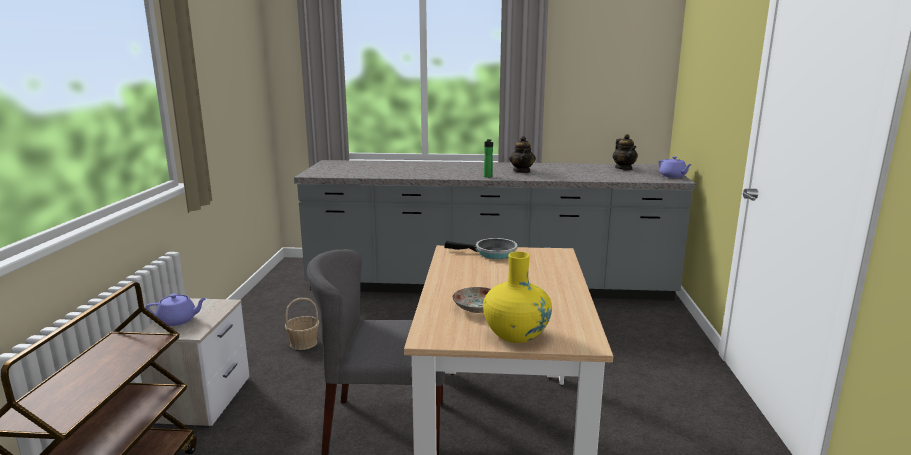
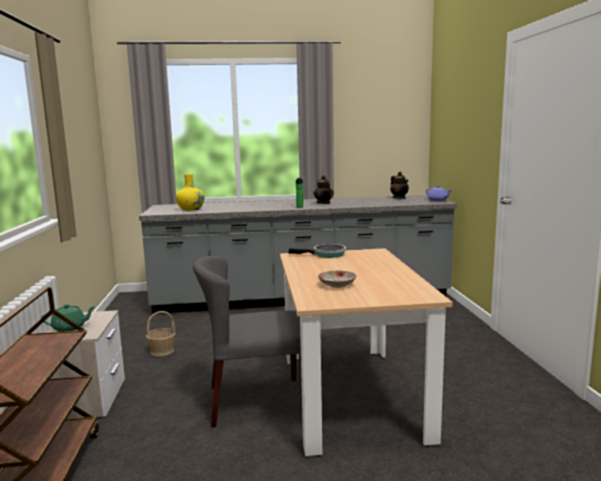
camera: 10 degrees left, 5 degrees down
(178, 320) = (70, 328): purple teapot -> green teapot
(516, 334) = (376, 296): yellow vase -> yellow vase (190, 209)

